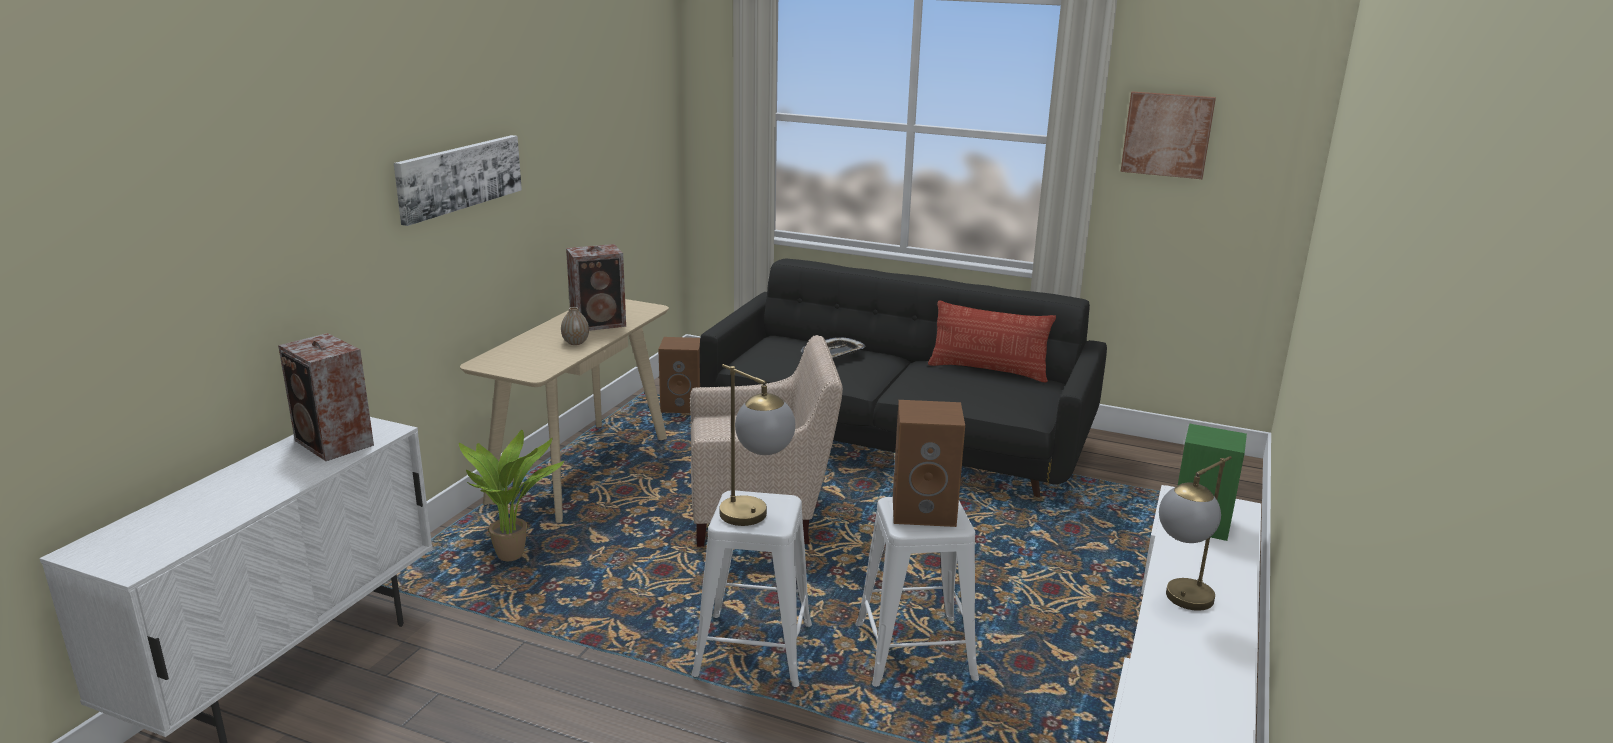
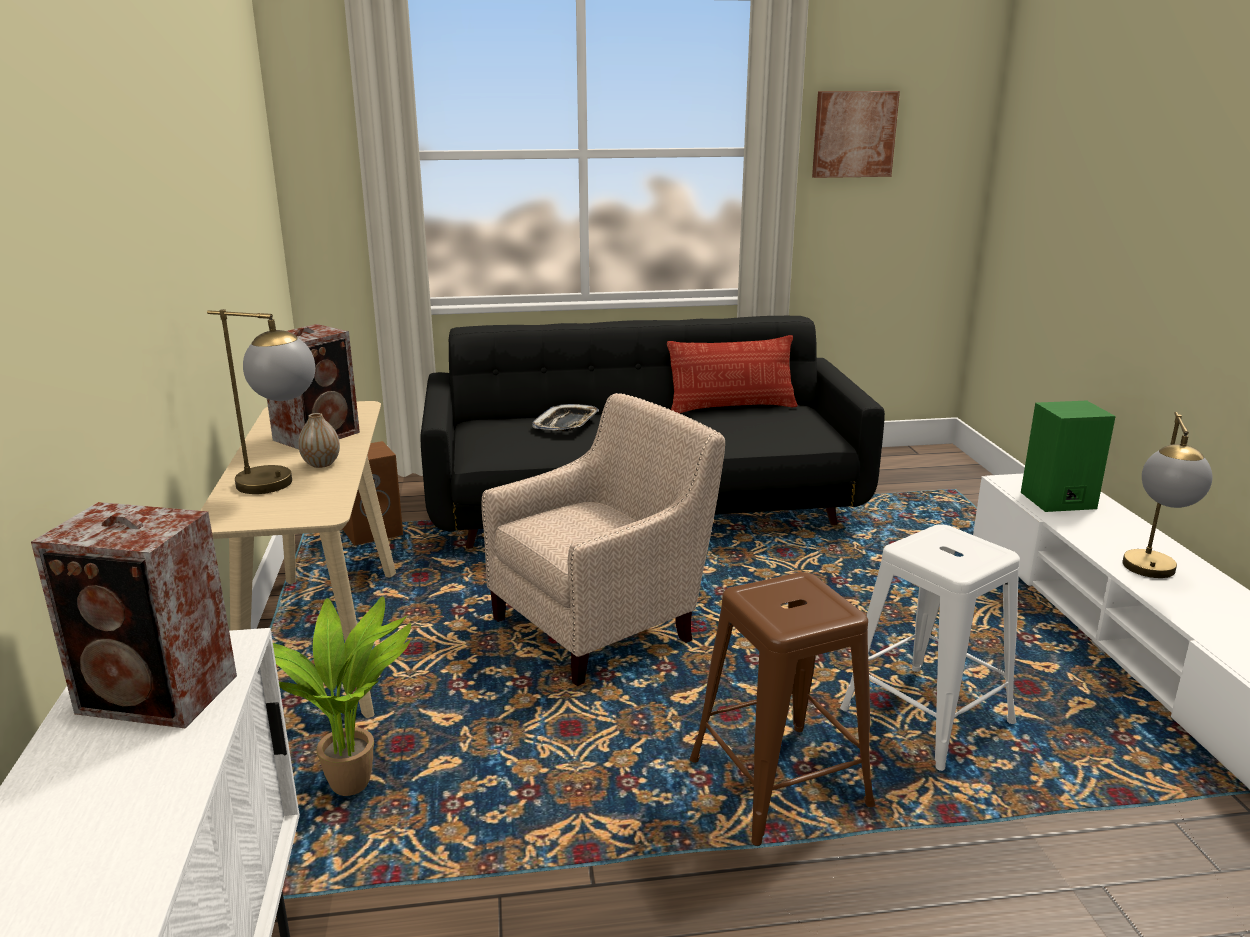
camera: 30 degrees left, 0 degrees up
(459, 177) = (139, 233): picture -> none
(754, 650) = (779, 783): white stool -> brown stool
(755, 520) = (810, 613): table lamp -> table lamp (282, 485)
(925, 510) = (946, 546): brown speaker -> none

